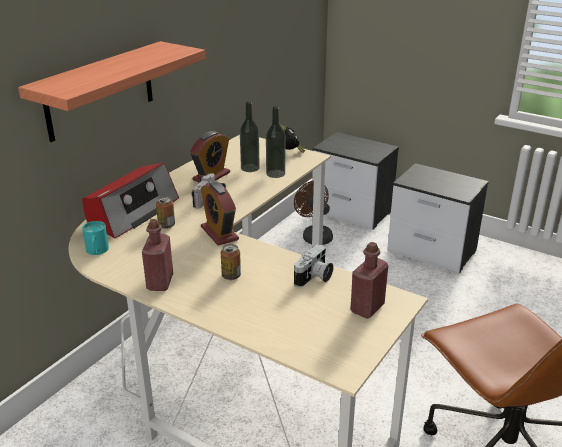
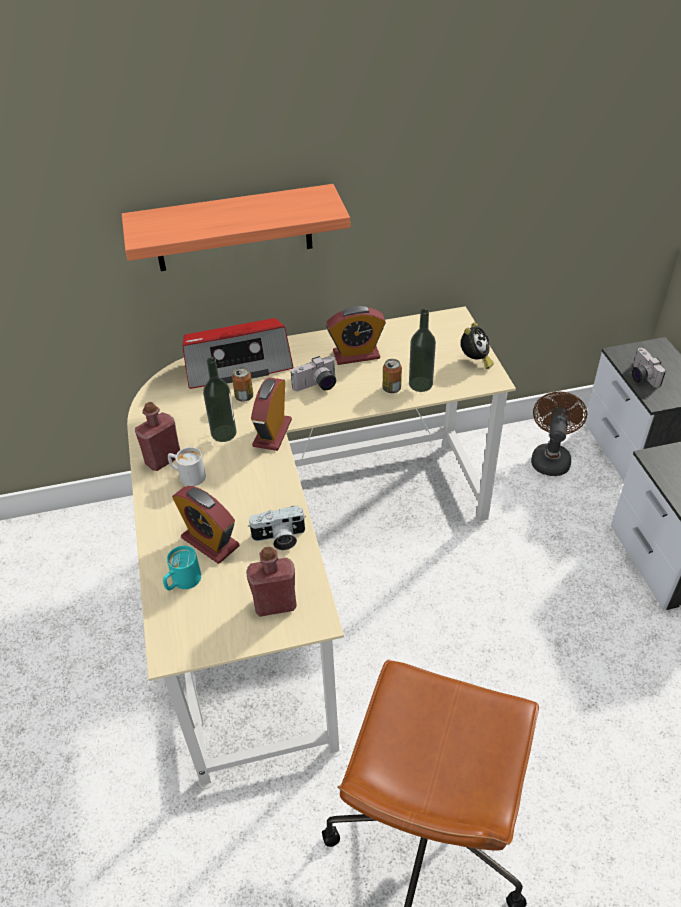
camera: 45 degrees right, 15 degrees up
(97, 252) = (161, 396): turquoise mug -> turquoise mug (182, 582)
(194, 281) = (187, 475): none -> white mug
(231, 276) = (220, 489): can -> can (391, 388)
(250, 168) = (406, 362): bottle -> bottle (224, 433)
(272, 304) = (210, 542): none -> alarm clock
(350, 151) = (641, 376): none -> camera

